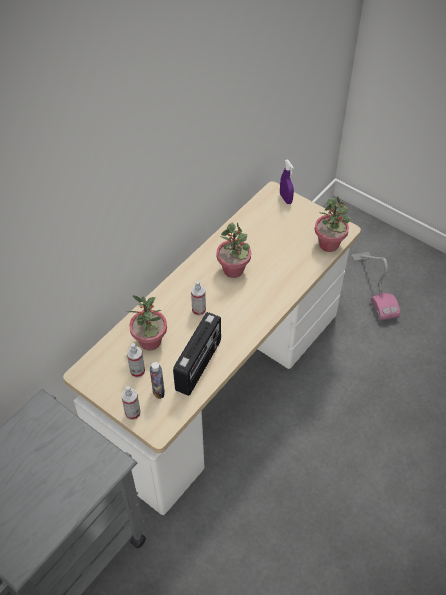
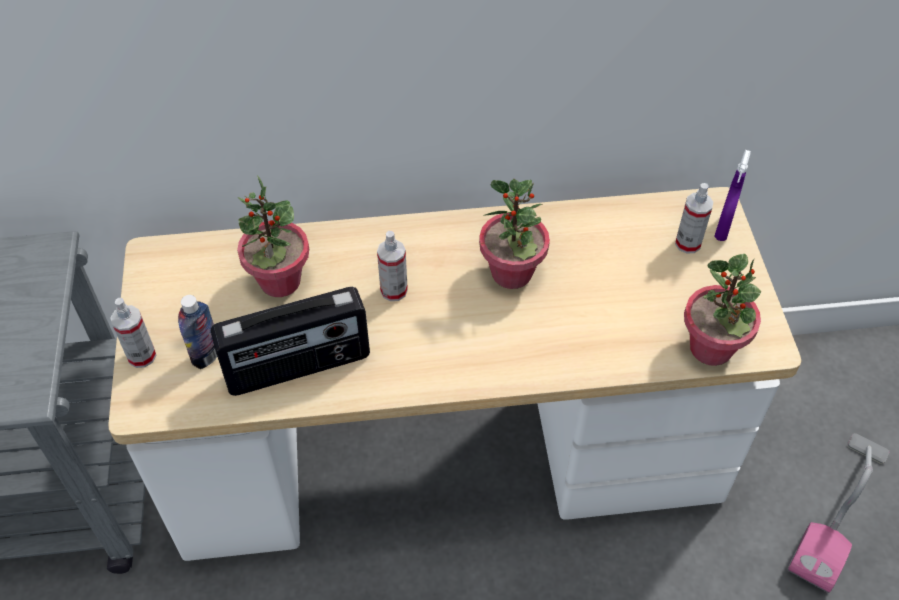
camera: 45 degrees right, 0 degrees up
(137, 371) = (216, 307): spray bottle -> spray bottle (688, 243)

